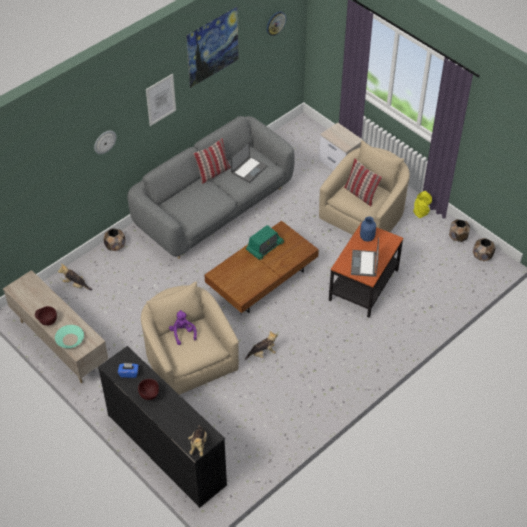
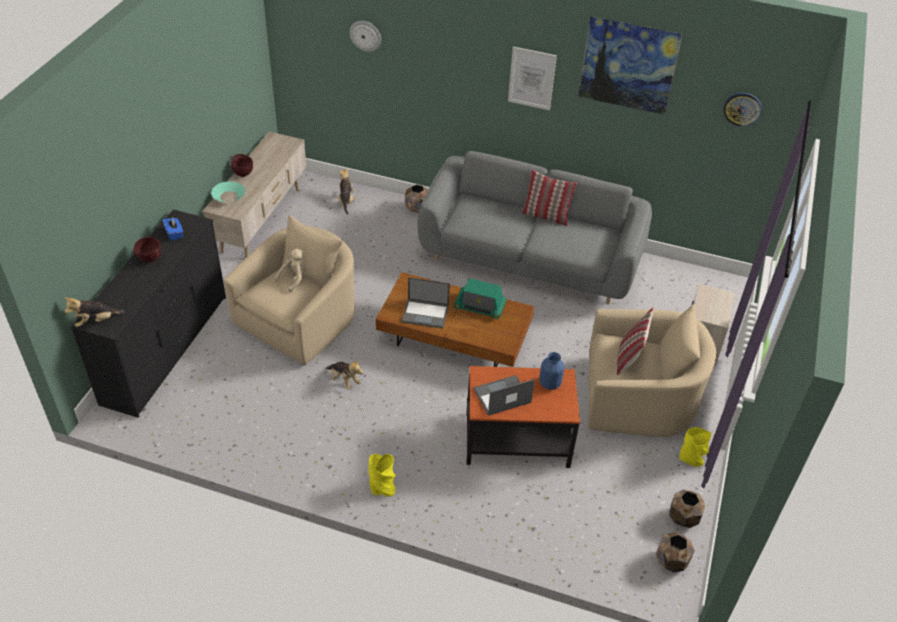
camera: 60 degrees right, 5 degrees down
(104, 141) = (442, 72): wall clock -> wall clock (365, 35)
(183, 333) = (294, 279): purple plush toy -> beige plush toy
(249, 169) = (576, 241): laptop -> laptop (426, 313)
(363, 366) = (382, 486): none -> yellow vase

